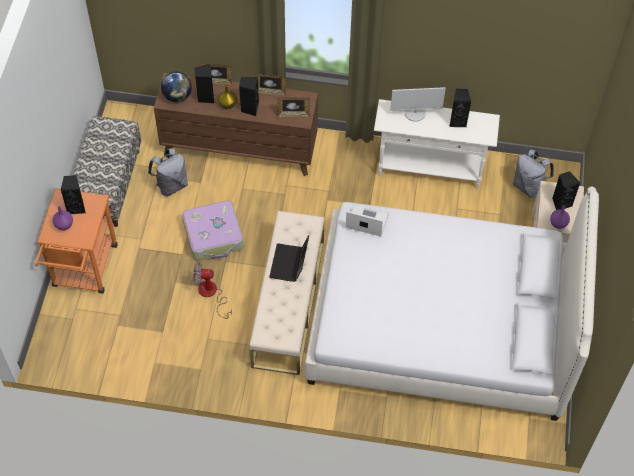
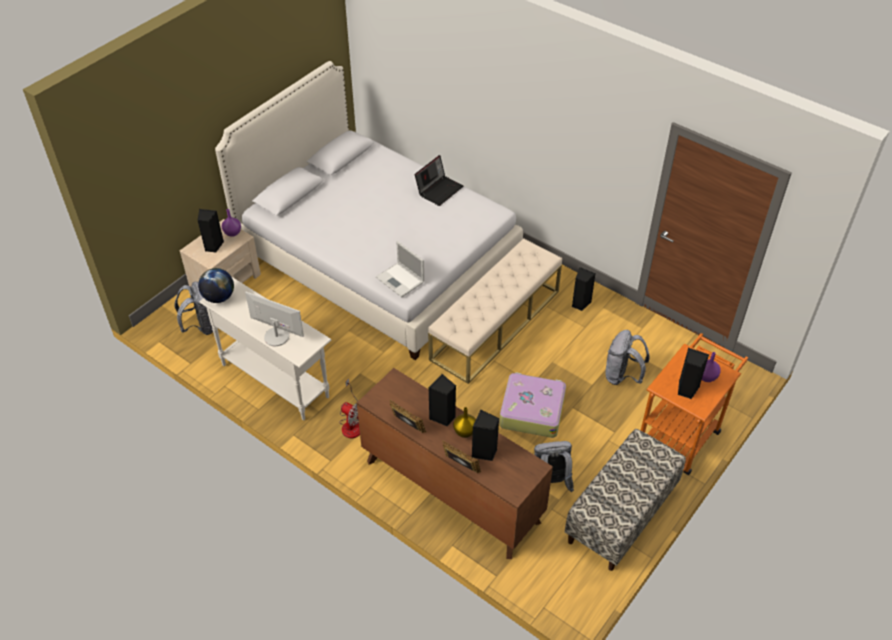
camera: 150 degrees left, 10 degrees down
(153, 302) = (622, 376): none -> grey backpack
(177, 96) = (517, 468): globe -> globe (219, 297)
(211, 294) = (562, 360): fan -> fan (351, 423)
(289, 264) = (489, 298): laptop -> laptop (439, 189)
(293, 114) = (400, 390): picture frame -> none
(457, 121) = (244, 311): black speaker -> black speaker (580, 303)

